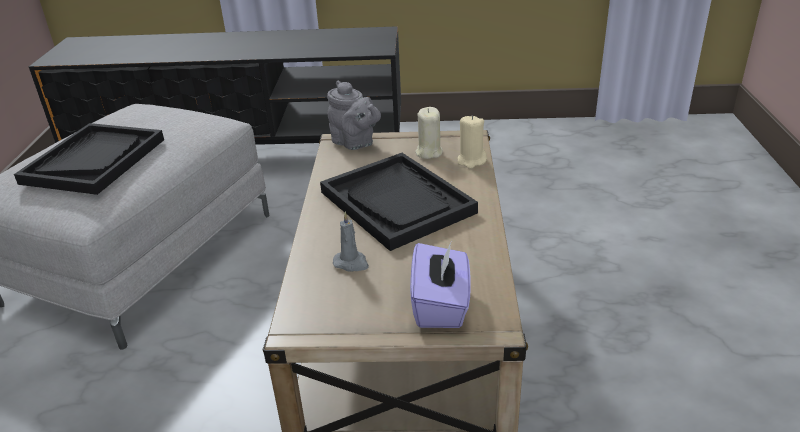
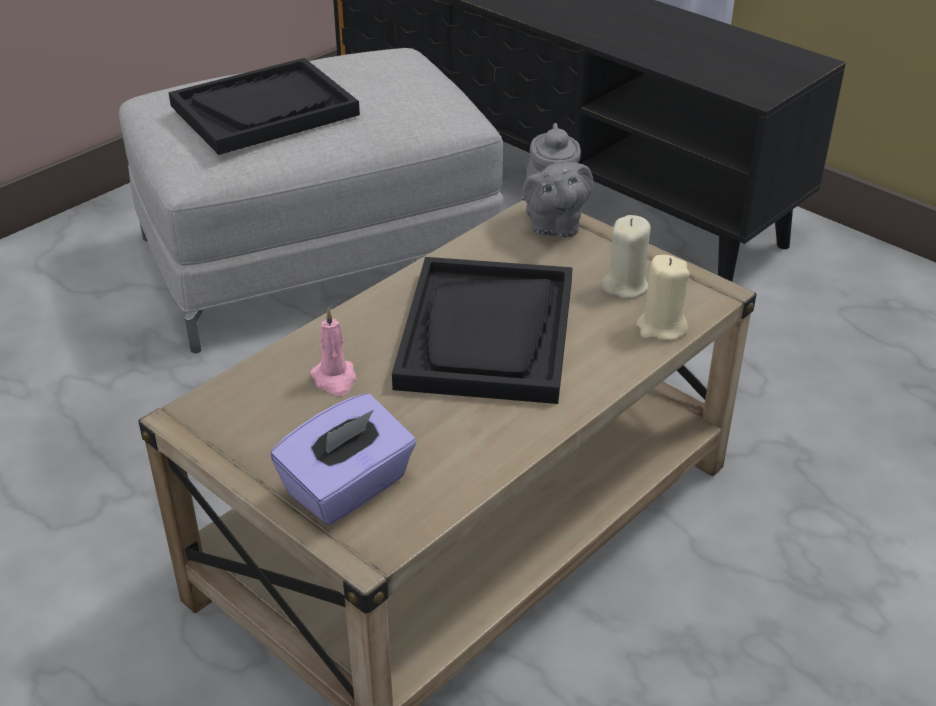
camera: 40 degrees right, 5 degrees up
(351, 263) = (335, 379): grey candle -> pink candle

